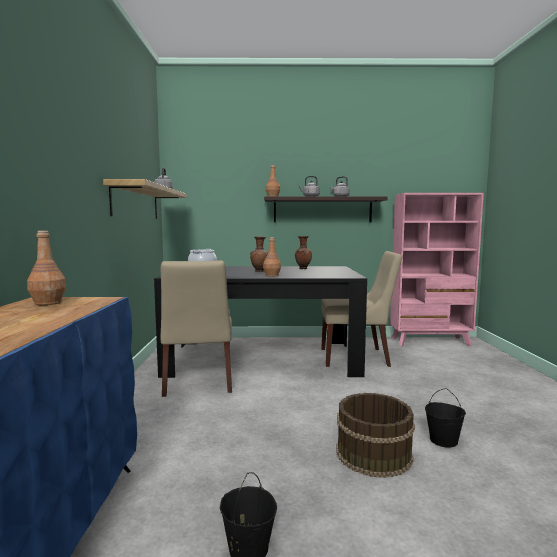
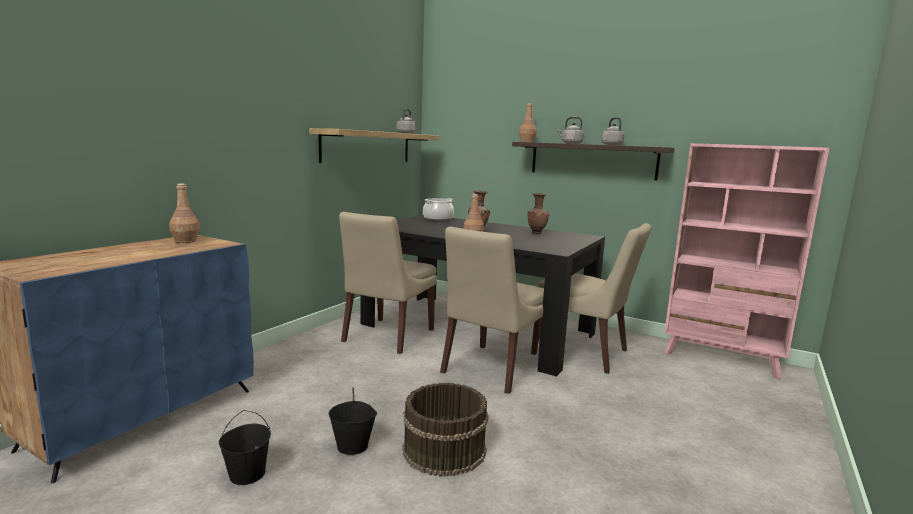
camera: 30 degrees right, 5 degrees up
(316, 384) = (491, 369): none -> beige chair
(443, 440) = (537, 466): black bucket -> black bucket (353, 446)

